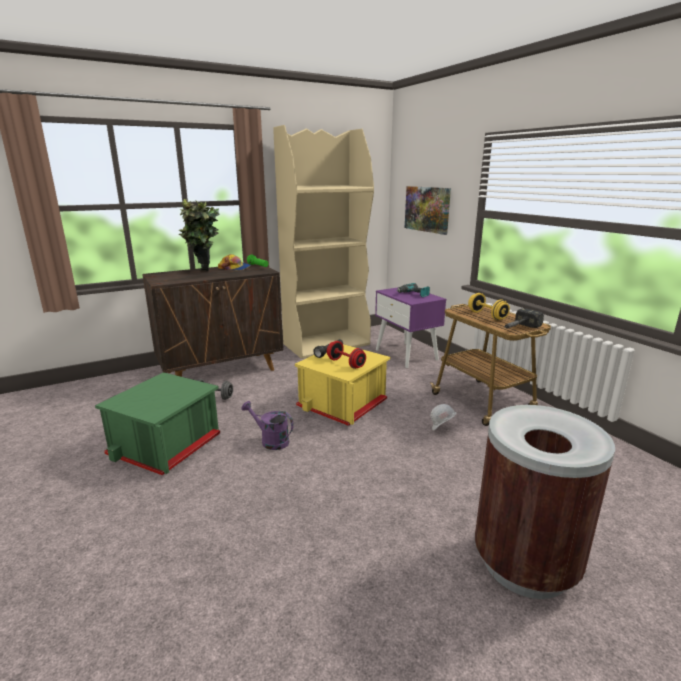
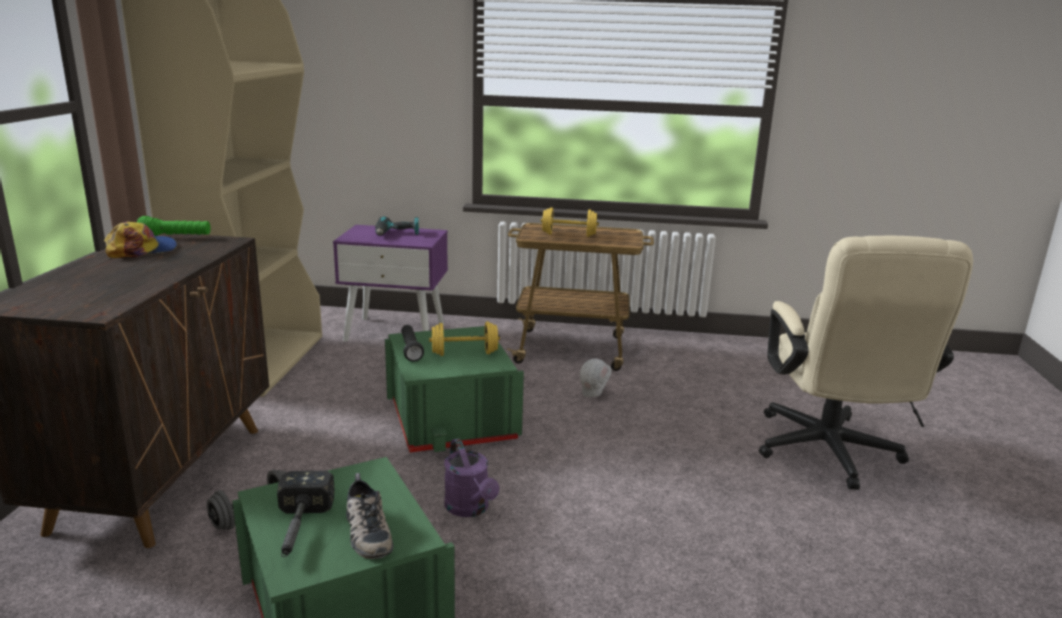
camera: 55 degrees left, 0 degrees up
(152, 404) = (366, 531): none -> shoe
(203, 273) = (116, 274): potted plant -> none
(270, 441) = (470, 509): purple watering can -> purple watering can turned 90 degrees counterclockwise
(344, 403) = (452, 420): yellow storage box -> green storage box
(346, 363) = (464, 353): red dumbbell -> yellow dumbbell
(427, 209) = (363, 97): picture -> none
(518, 328) = (627, 239): hammer -> hammer (298, 530)
(524, 563) = (830, 455): brown trash can -> beige office chair

